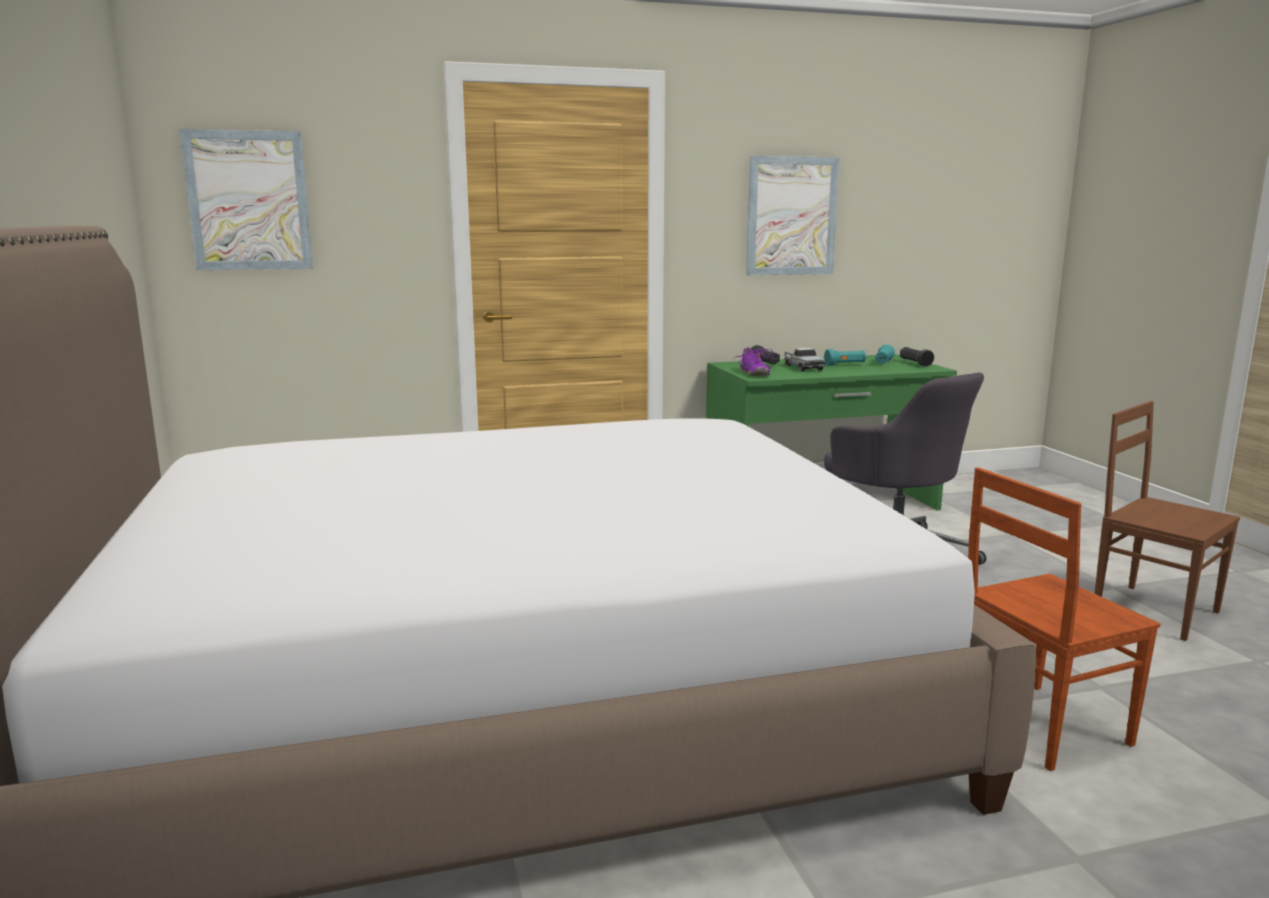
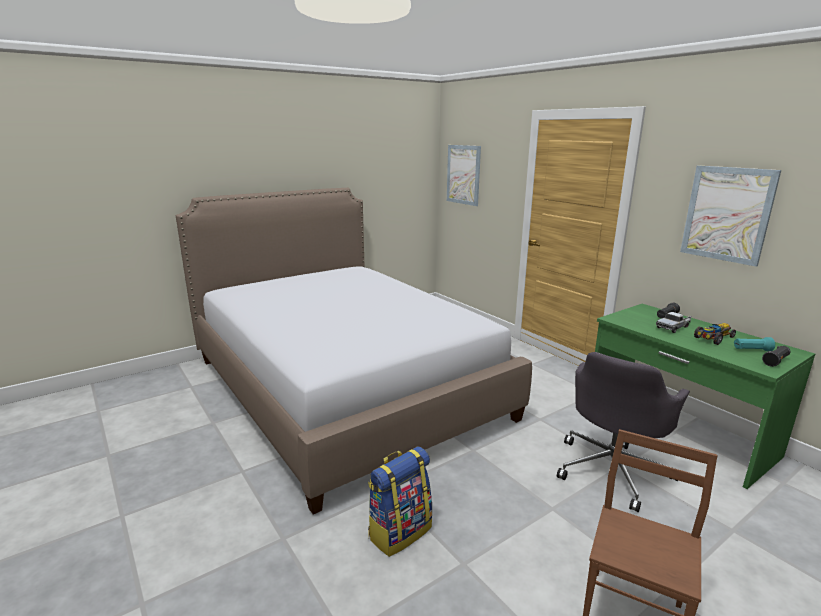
camera: 70 degrees right, 5 degrees up
(754, 373) = (624, 317): purple shoe -> none
(845, 365) = (713, 338): turquoise flashlight -> toy car
(1038, 724) = (399, 531): brown chair -> backpack

